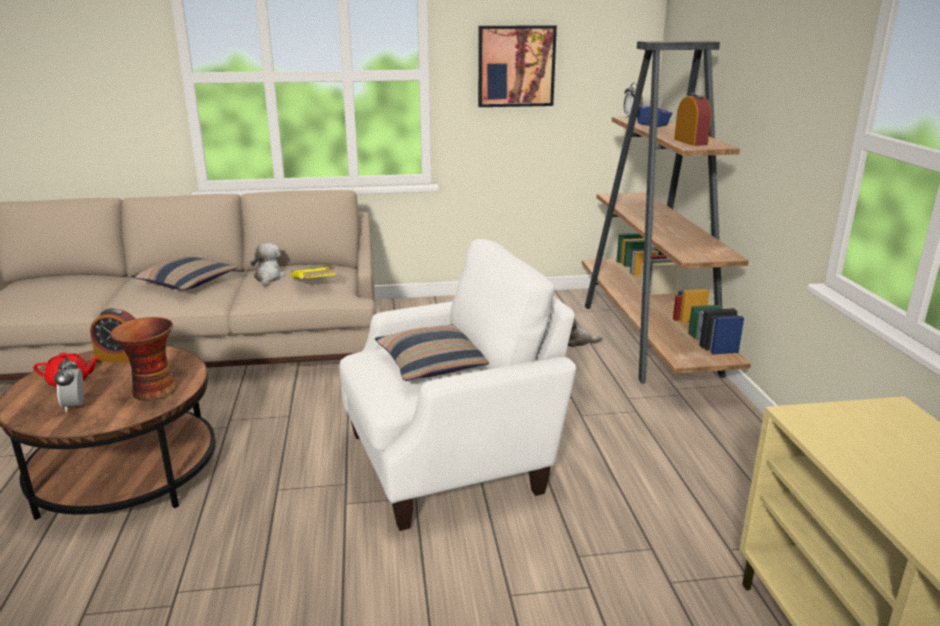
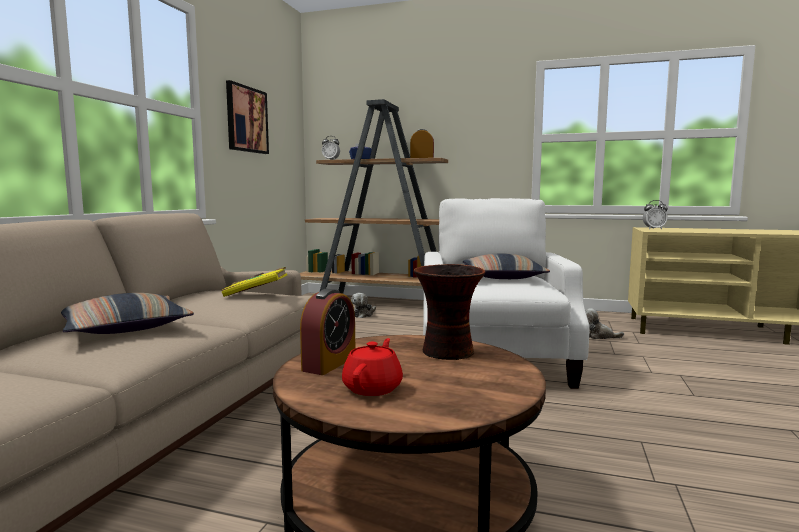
camera: 65 degrees left, 15 degrees down
(75, 406) = (458, 384): alarm clock -> alarm clock (654, 229)
(268, 278) = (197, 304): plush toy -> plush toy (597, 336)

